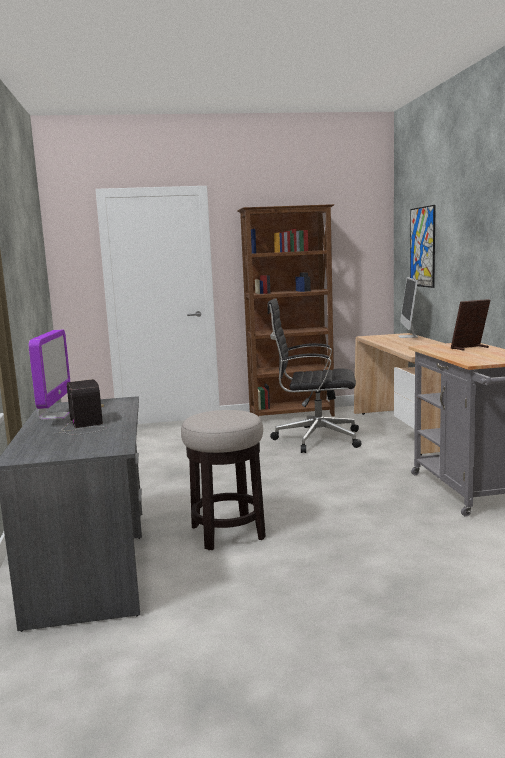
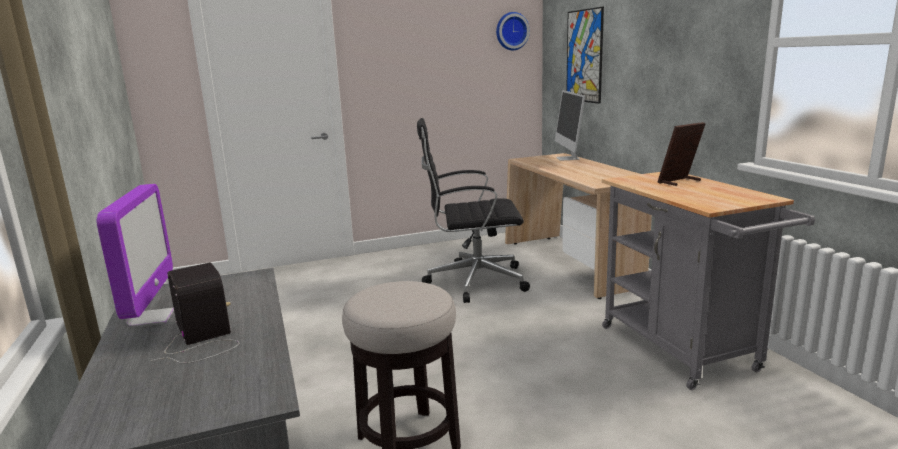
camera: 10 degrees left, 5 degrees up
(292, 415) = (437, 249): brown bookcase -> none
(364, 226) = (511, 31): none -> wall clock

